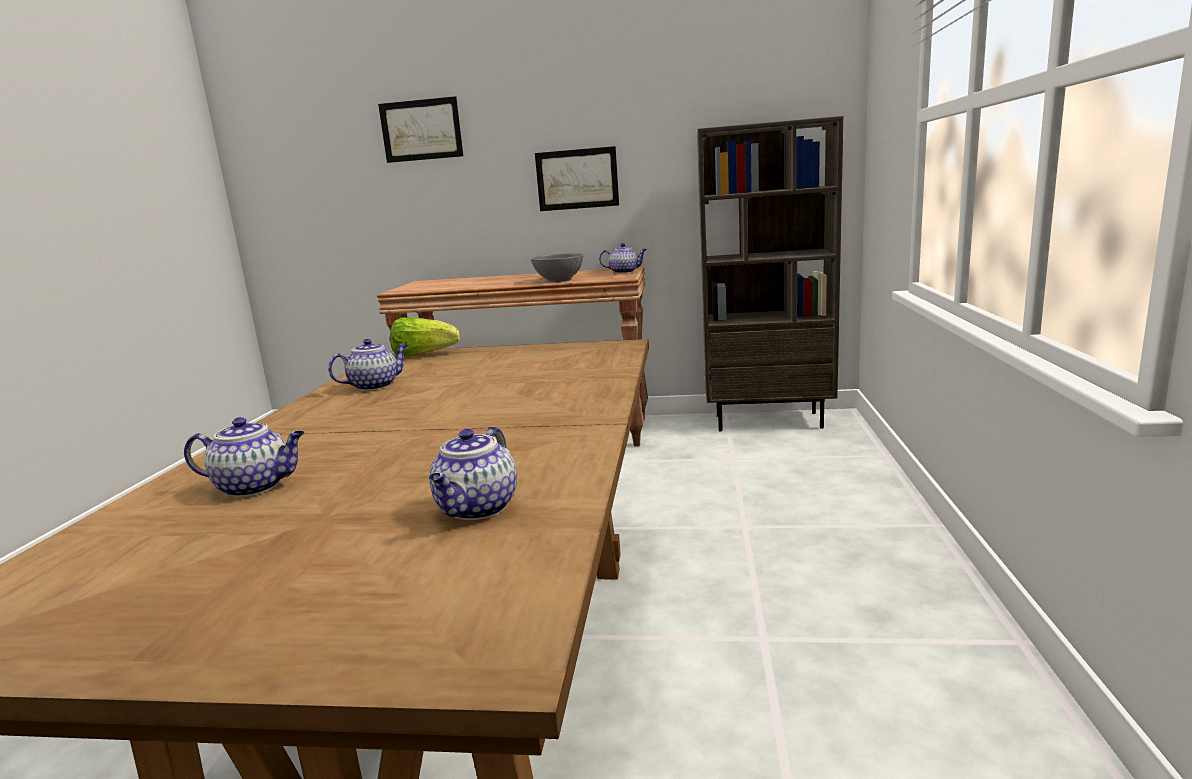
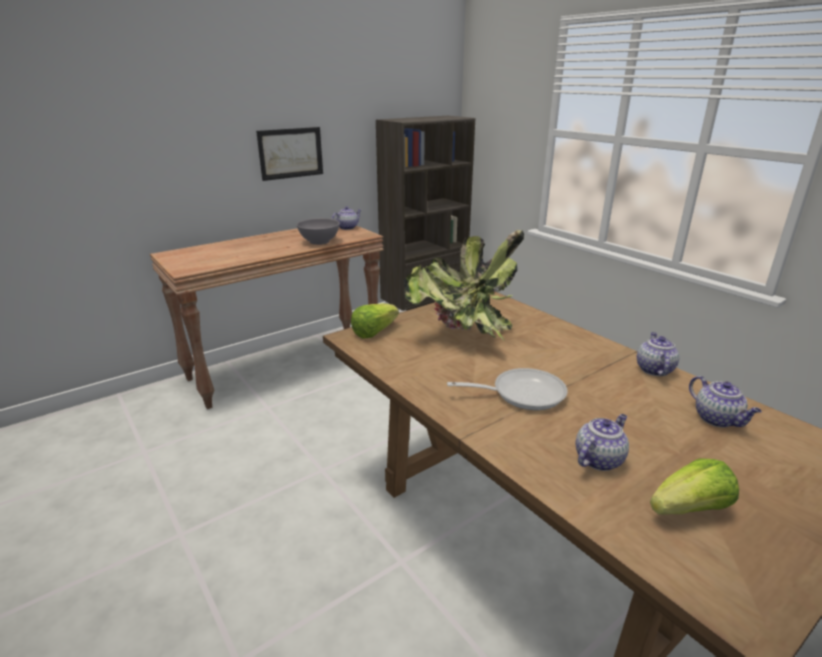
camera: 45 degrees left, 10 degrees up
(171, 555) = (690, 509): none -> lettuce
(375, 386) = (427, 368): teapot -> teapot (653, 369)
(377, 422) = (521, 393): none -> frying pan
(421, 130) = (143, 104): picture -> none
(485, 371) = (464, 335): none -> potted plant

